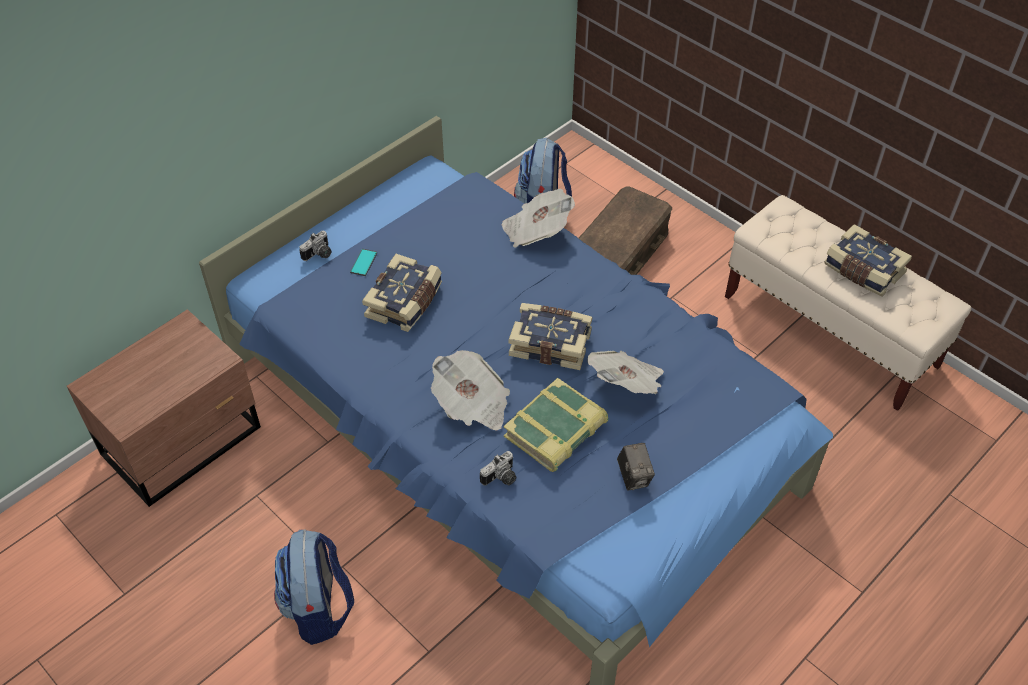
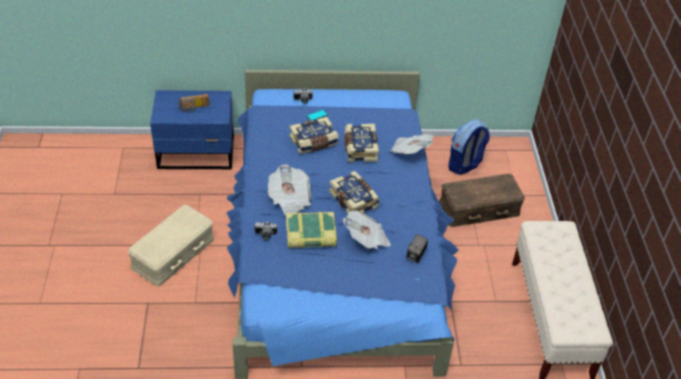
camera: 40 degrees right, 5 degrees down
(163, 372) = (194, 108): none -> radio
(184, 441) = (197, 154): brown nightstand -> blue nightstand
(319, 608) = (173, 253): backpack -> beige storage box
(634, 477) = (321, 277): camera -> camera (416, 256)
(863, 271) = (568, 283): book -> book (359, 149)

